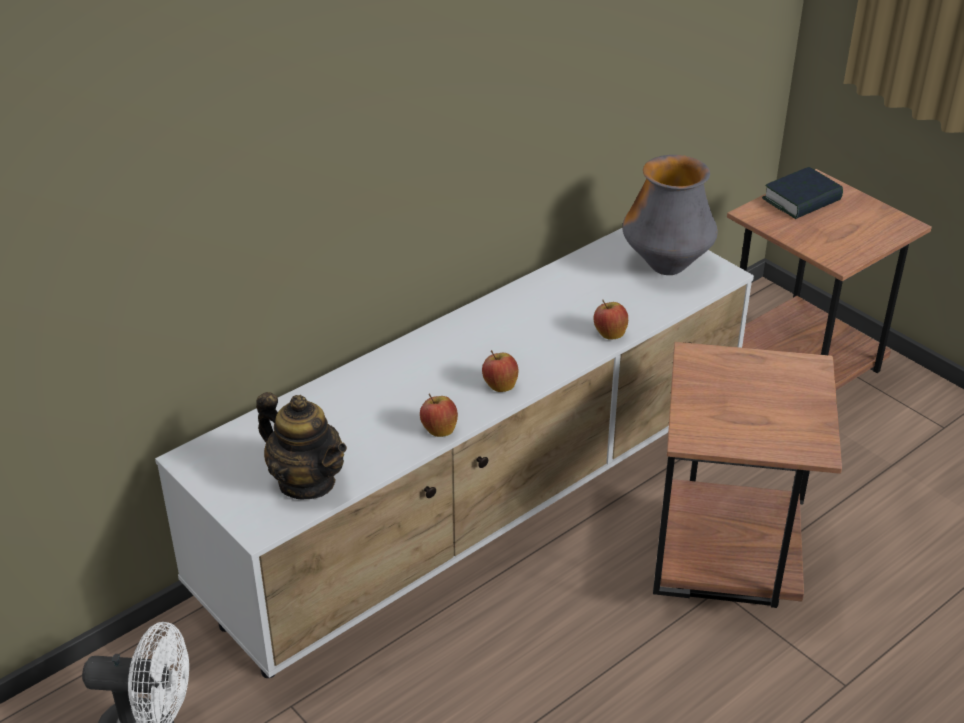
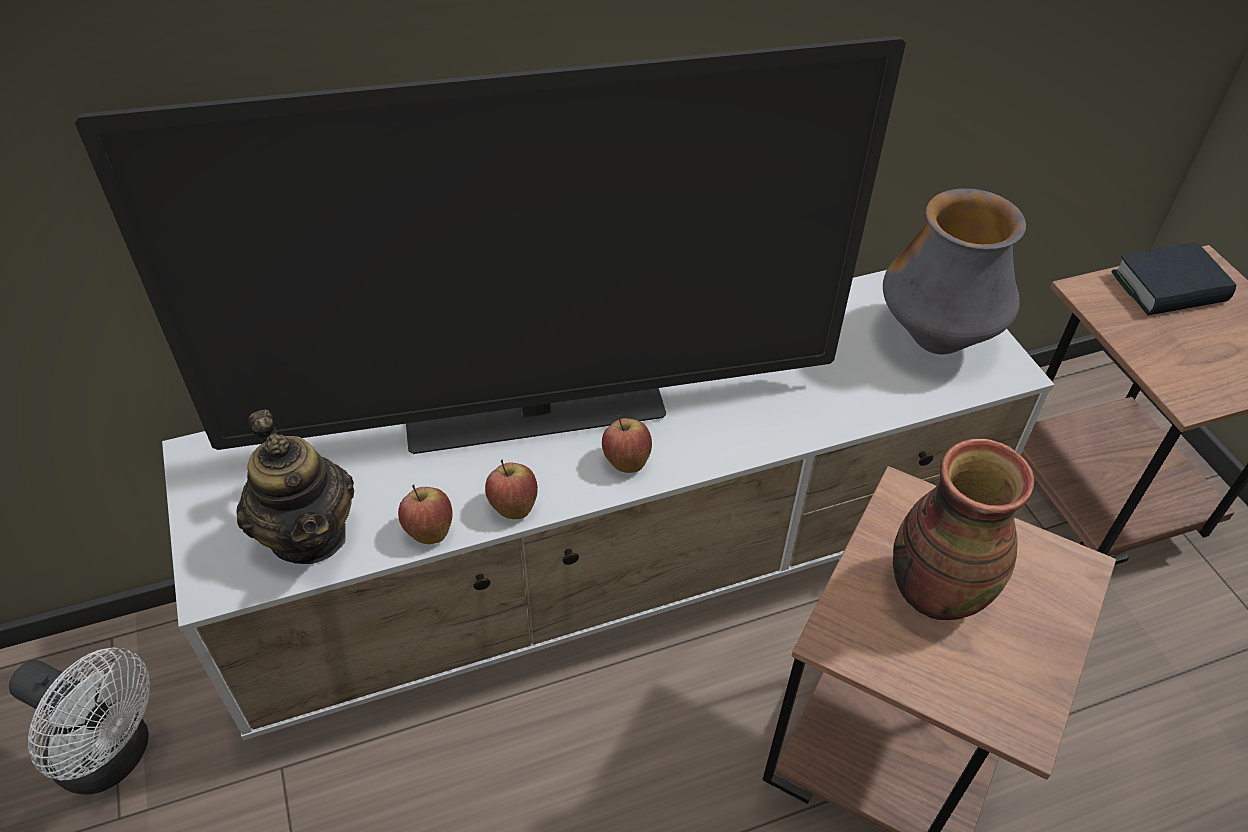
camera: 20 degrees right, 10 degrees up
(422, 377) = (536, 418): none -> television
(609, 334) = (810, 422): apple -> apple (429, 531)
(735, 398) = (934, 589): none -> vase

